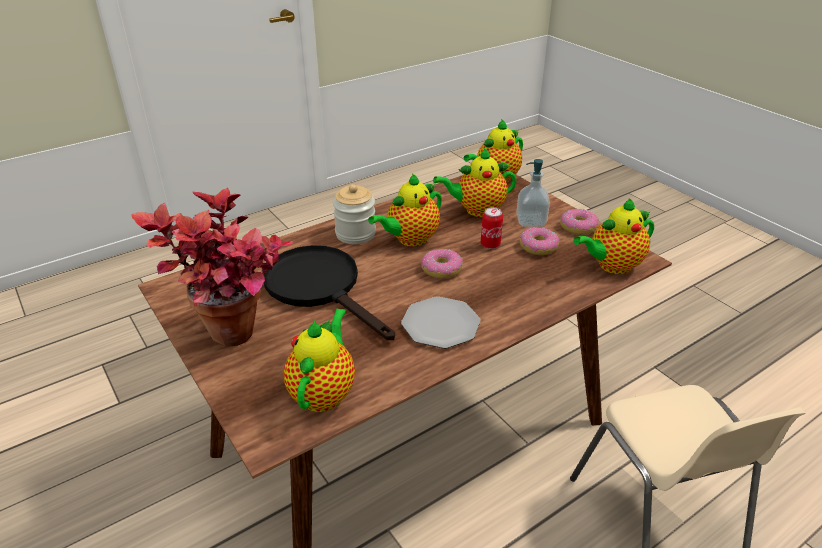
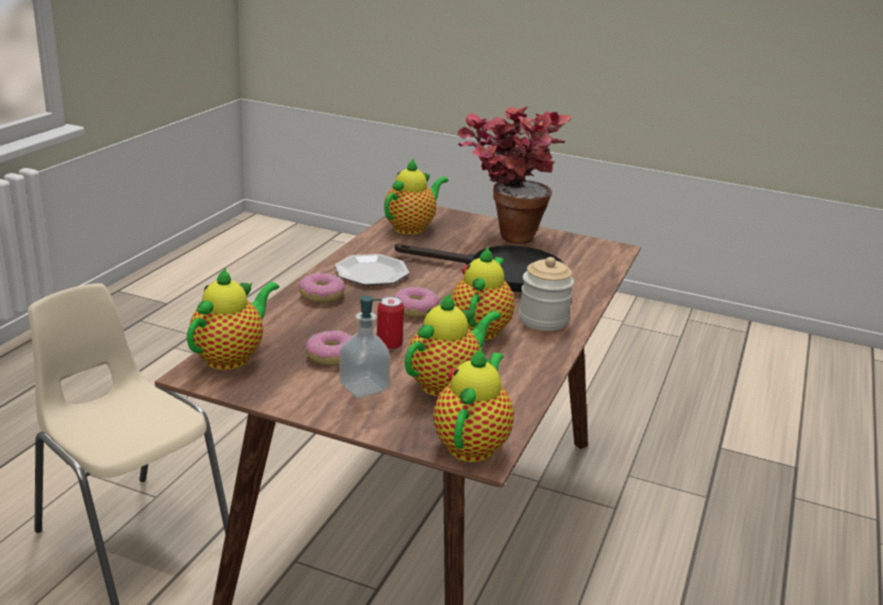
camera: 145 degrees right, 10 degrees down
(324, 392) = (412, 228): teapot -> teapot turned 120 degrees counterclockwise
(578, 227) = (294, 395): donut -> donut (321, 296)

